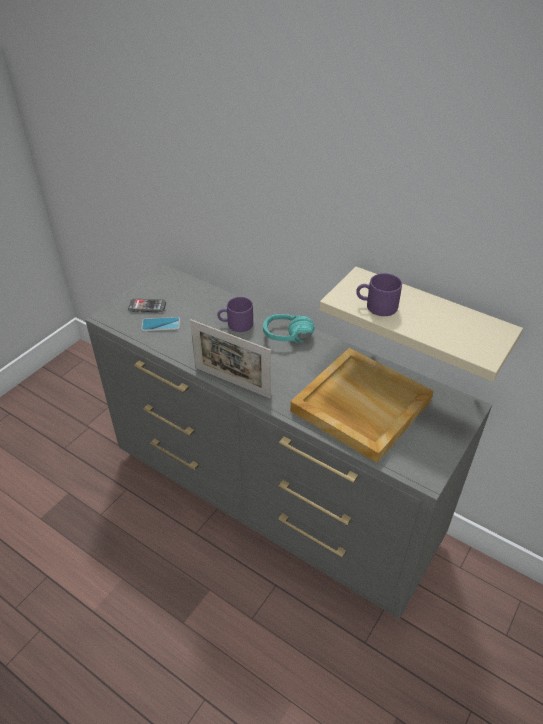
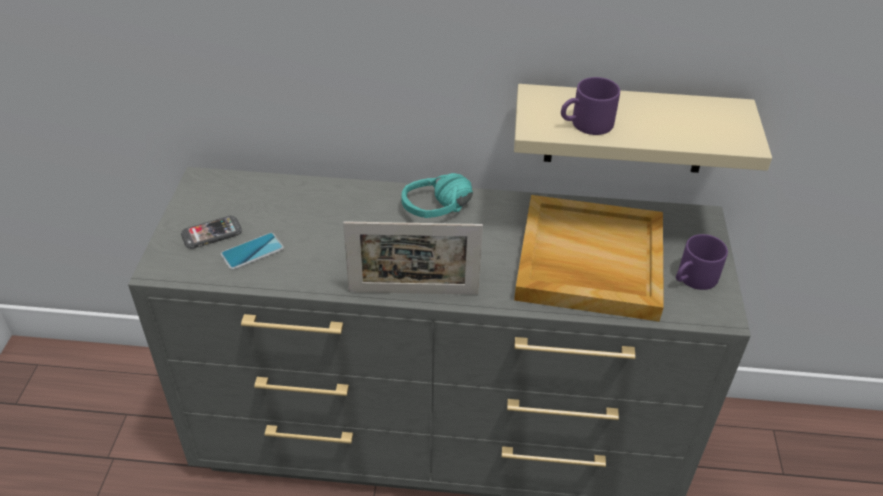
camera: 30 degrees left, 0 degrees up
(235, 324) = (357, 216): purple mug -> purple mug (693, 279)

